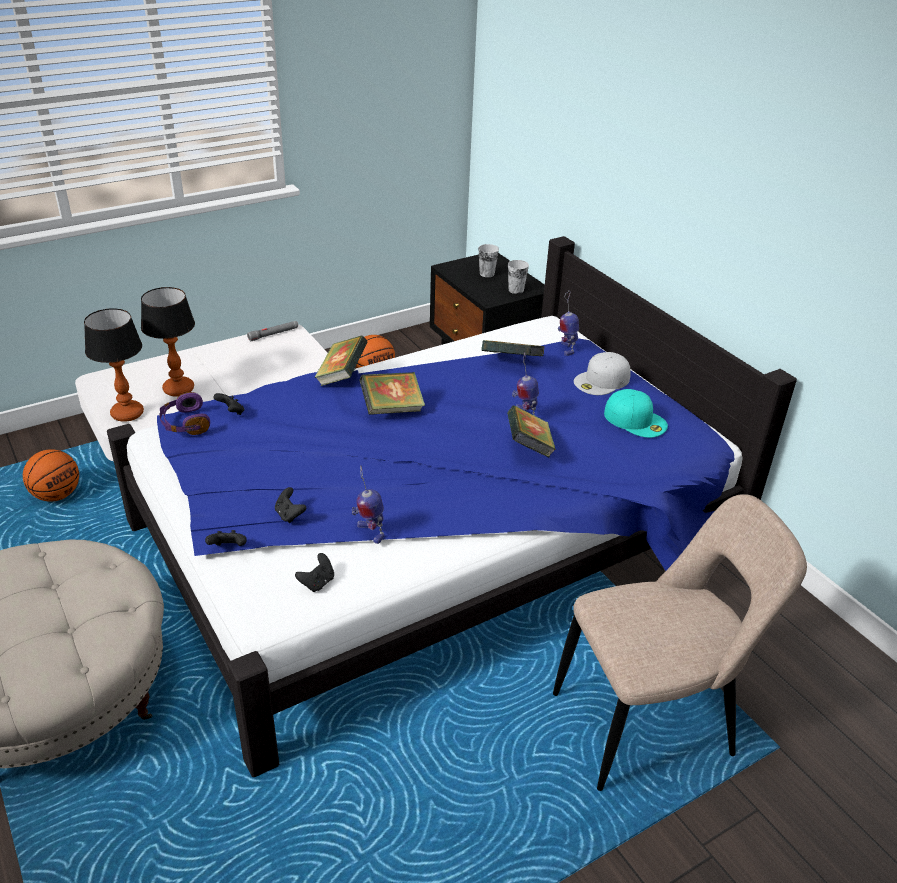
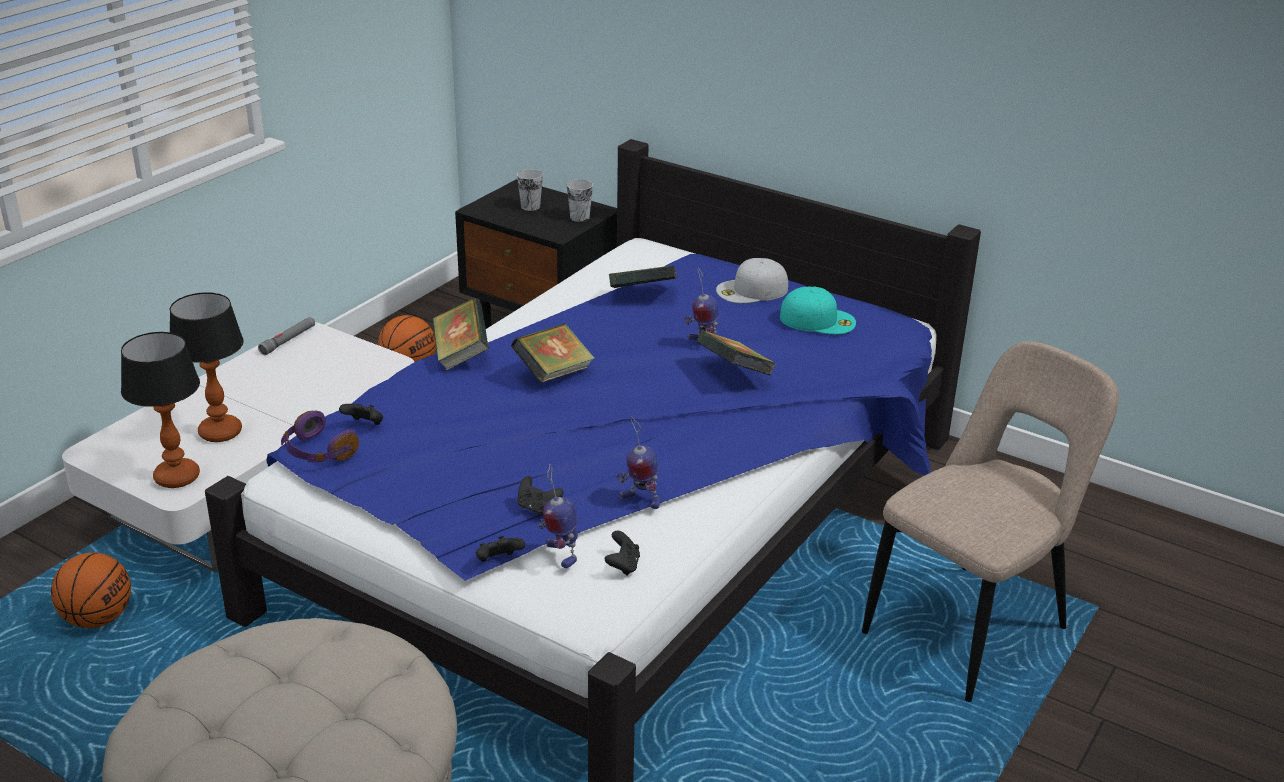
camera: 25 degrees left, 5 degrees down
(566, 348) = (686, 267): toy robot -> toy robot (560, 554)
(602, 381) = (751, 290): white cap -> white cap turned 45 degrees clockwise

